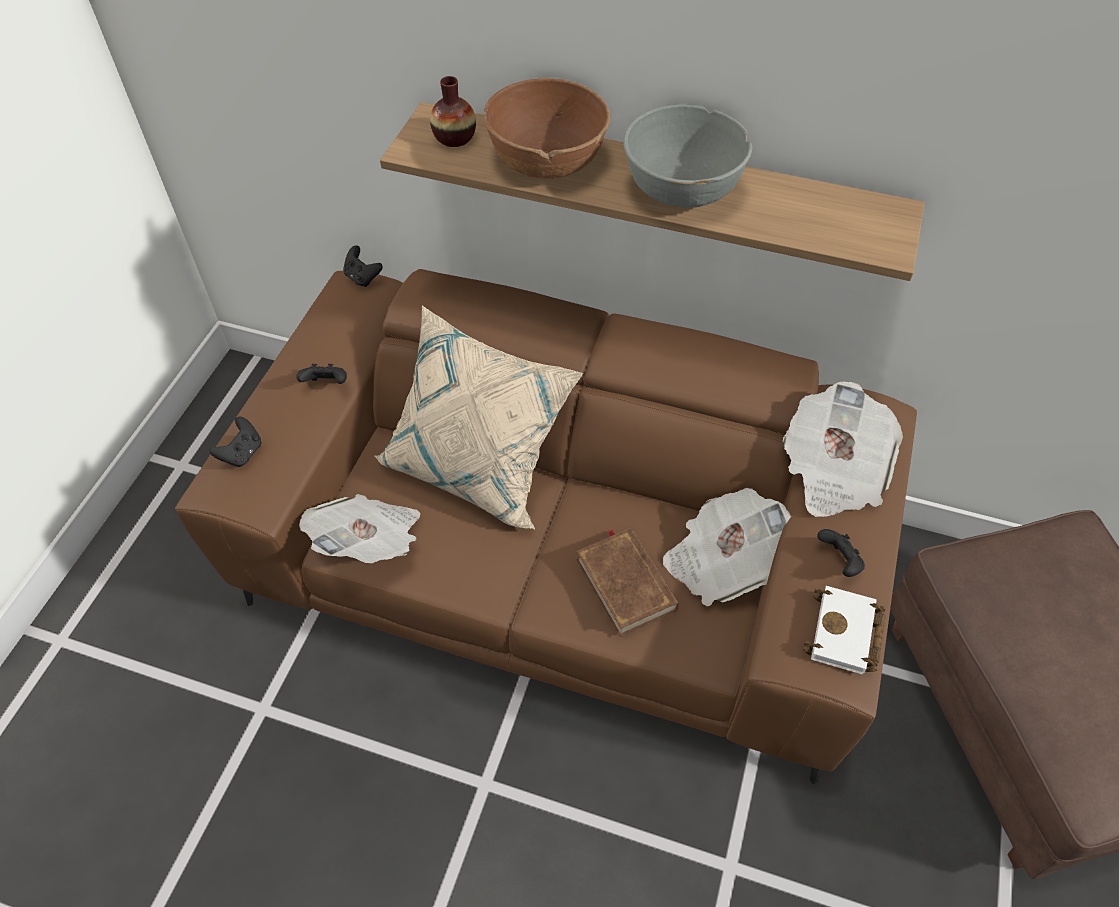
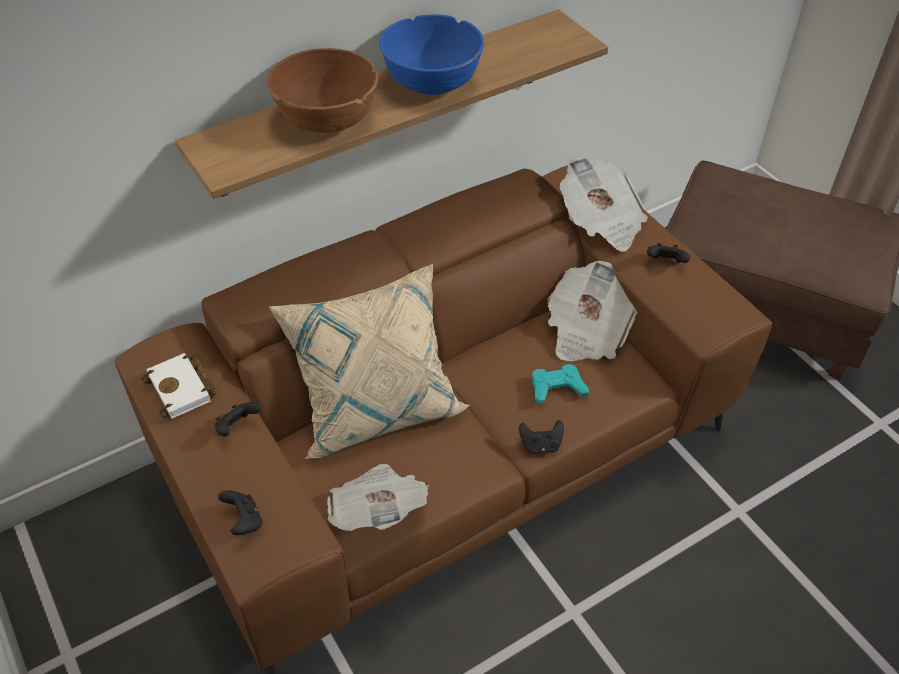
camera: 50 degrees left, 5 degrees down
(363, 277) = (153, 342): black game controller -> black game controller (541, 445)
(454, 137) = (241, 144): vase -> none
(626, 583) = (557, 387): brown book -> turquoise game controller
(681, 189) = (432, 82): grey bowl -> blue bowl
(845, 636) = (717, 295): white book -> white book (183, 389)

